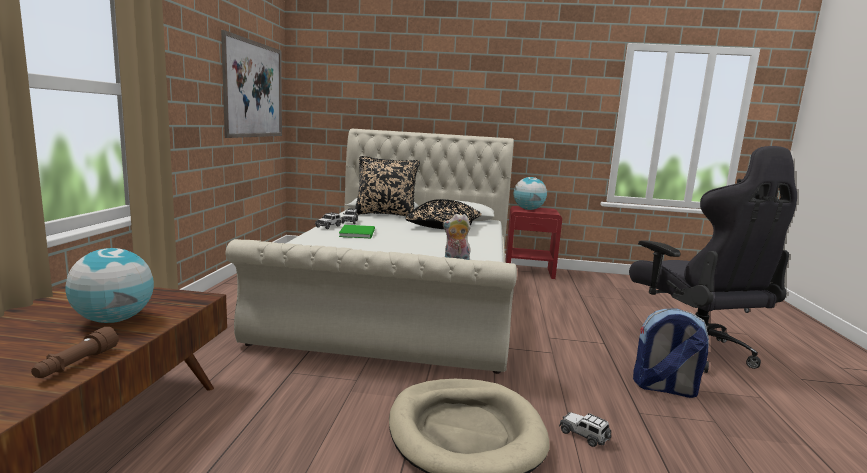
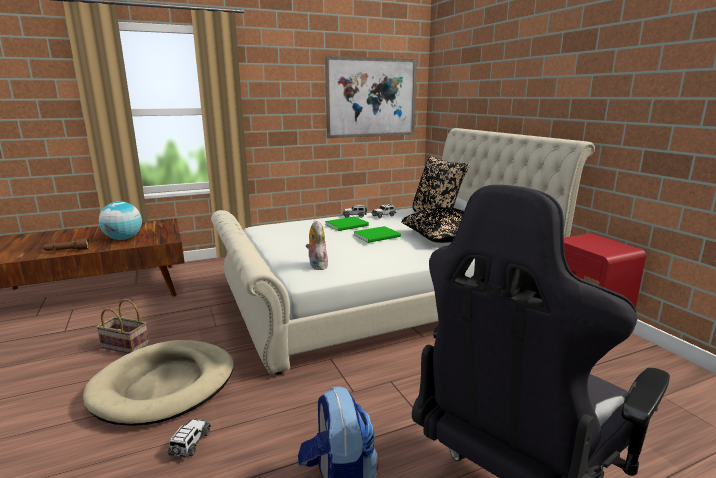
camera: 60 degrees right, 5 degrees up
(326, 449) = (123, 346): none -> basket
(410, 234) = (378, 236): none -> green book
(528, 209) = (587, 241): globe -> none

